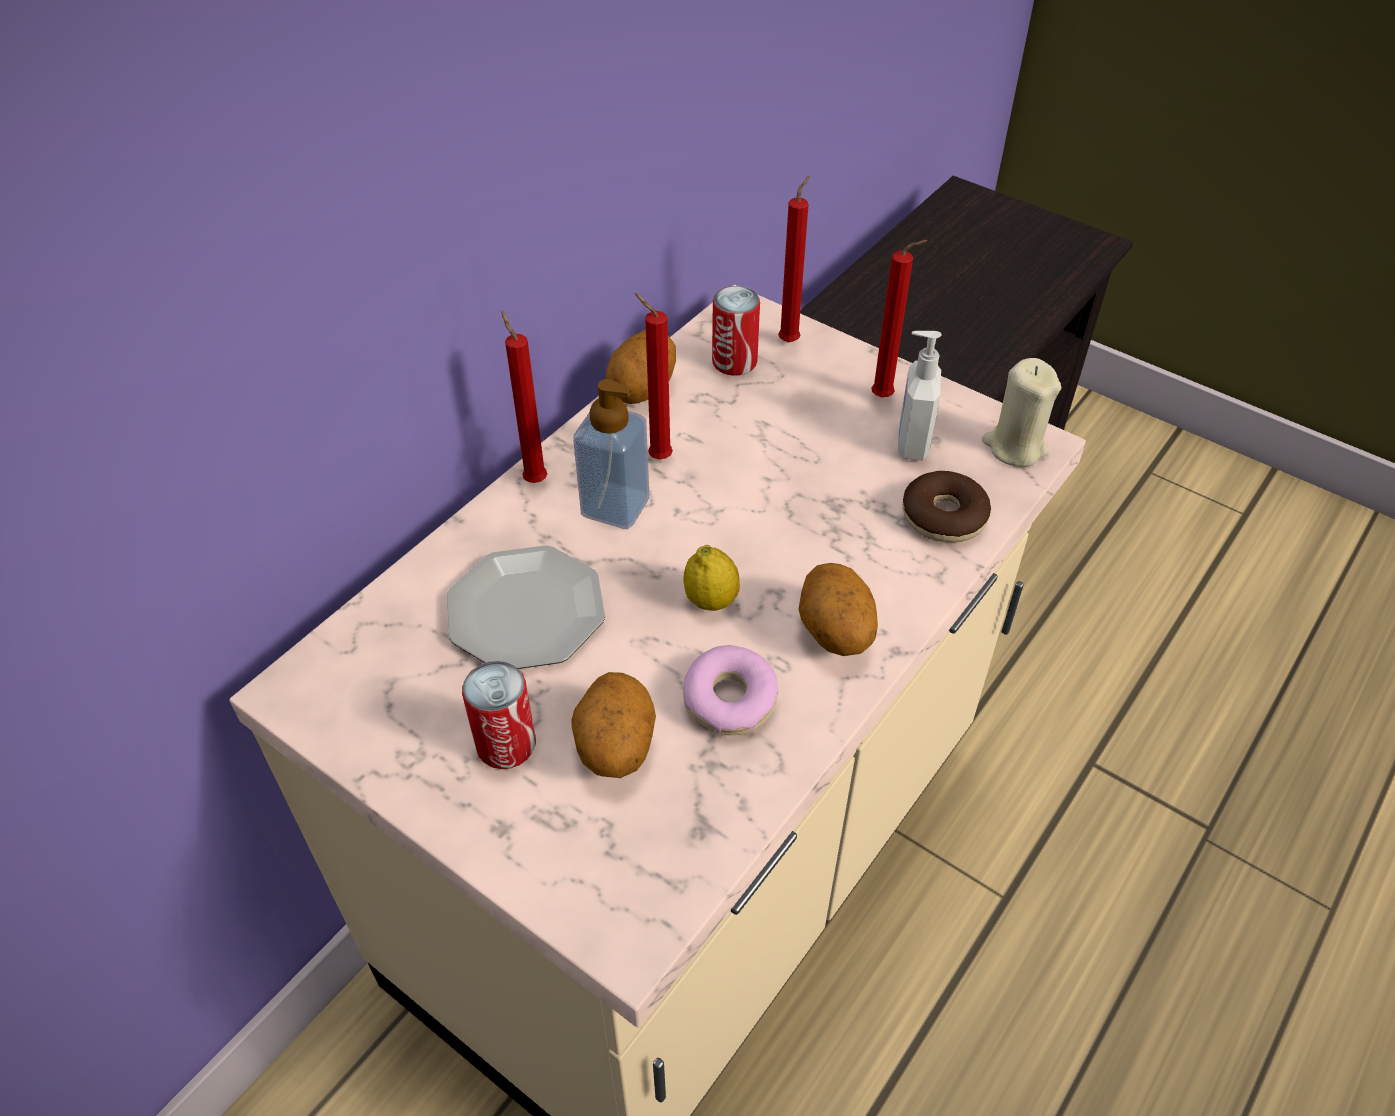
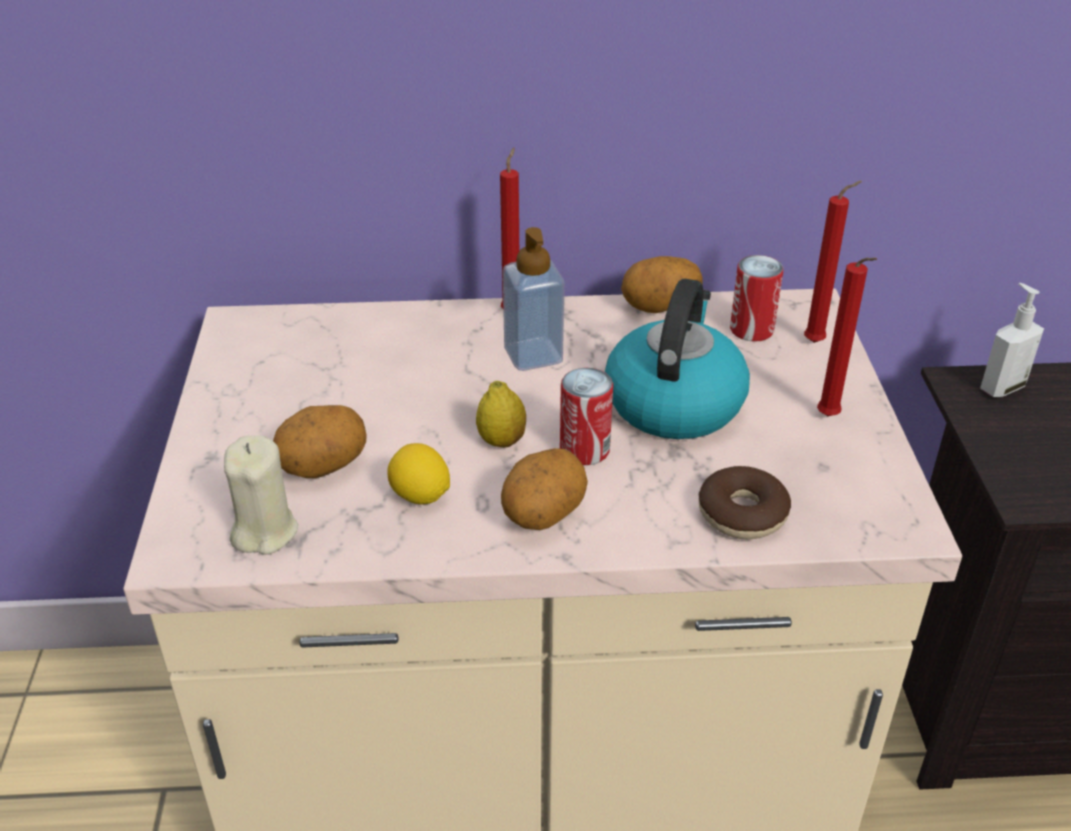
camera: 50 degrees right, 10 degrees down
(506, 744) = (278, 421): can -> can (584, 450)
(526, 612) = (394, 370): plate -> none
(657, 457) = (604, 347): red candle -> none
(729, 700) = (420, 496): donut -> lemon
(775, 465) = (674, 402): none -> kettle
(911, 443) = (799, 456): soap dispenser -> soap dispenser (1001, 387)
(1014, 446) = (884, 515): beige candle -> beige candle (264, 531)

